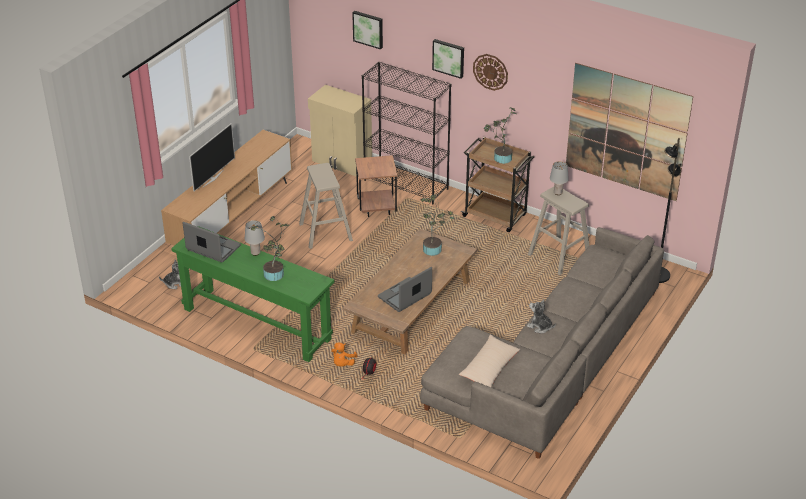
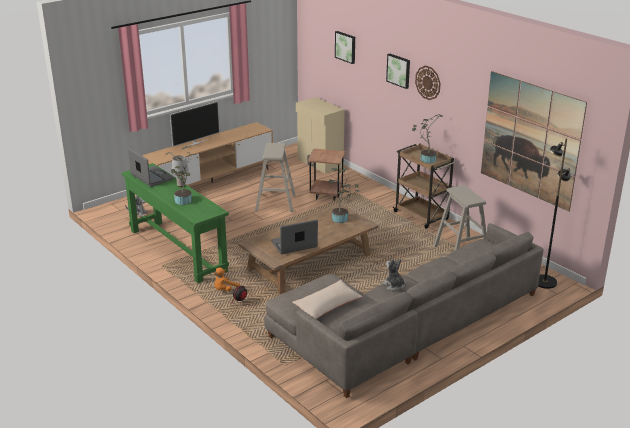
camera: 20 degrees right, 10 degrees down
(406, 184) = (361, 184): black bookcase -> none
(558, 193) = (462, 190): grey table lamp -> none

